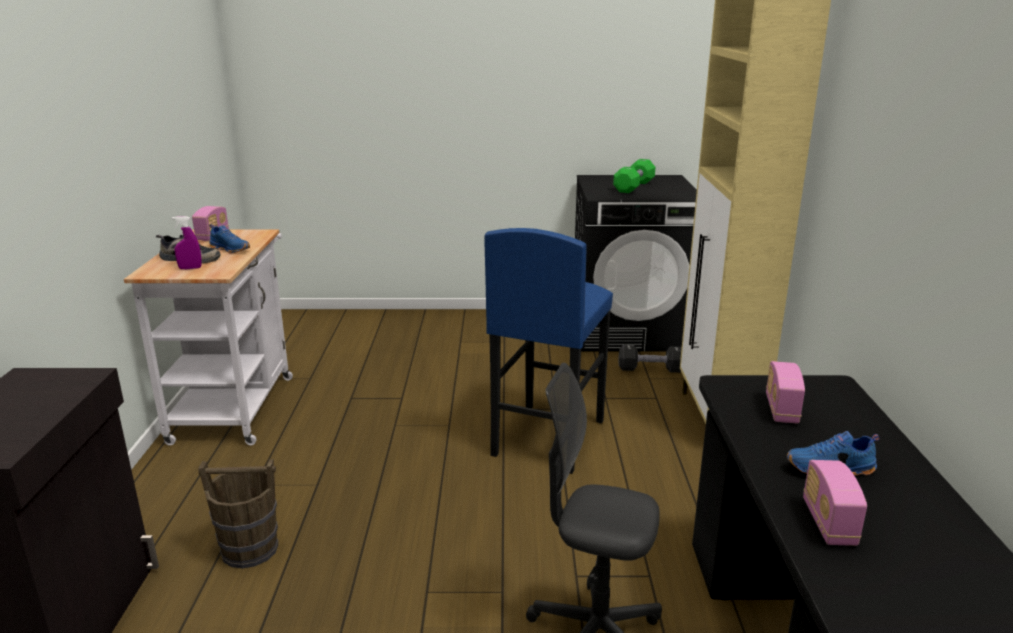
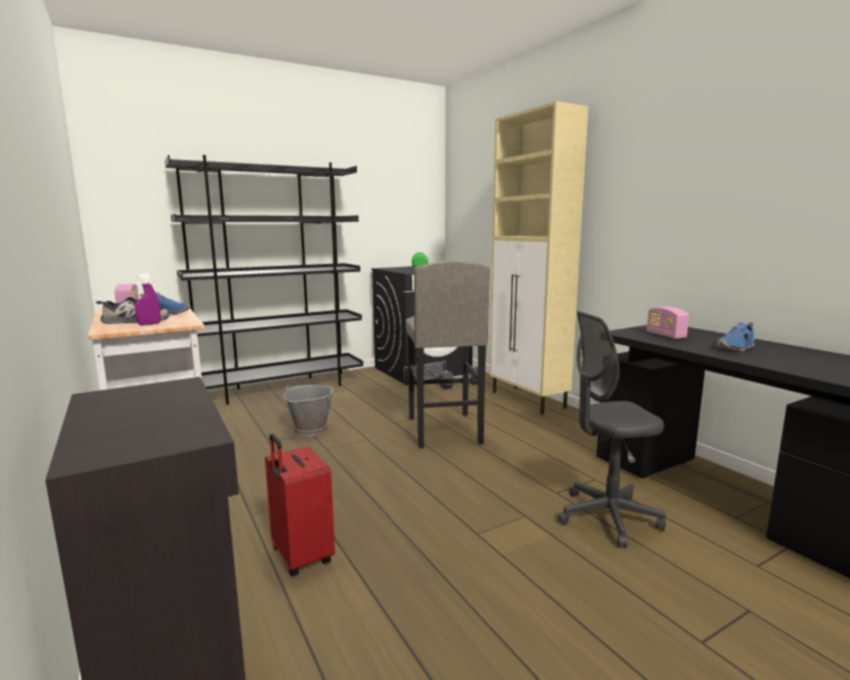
camera: 30 degrees left, 10 degrees down
(249, 549) = (300, 557): brown bucket -> red suitcase
(405, 393) = (310, 429): none -> grey bucket
(433, 322) = (281, 388): none -> black bookcase
(547, 437) = (443, 430): blue stool -> grey stool
(828, 523) = (781, 362): radio -> none

